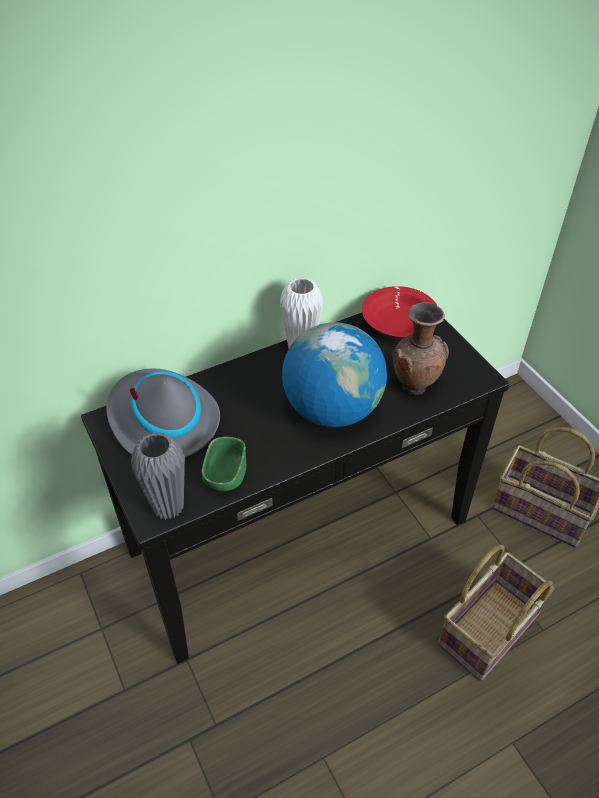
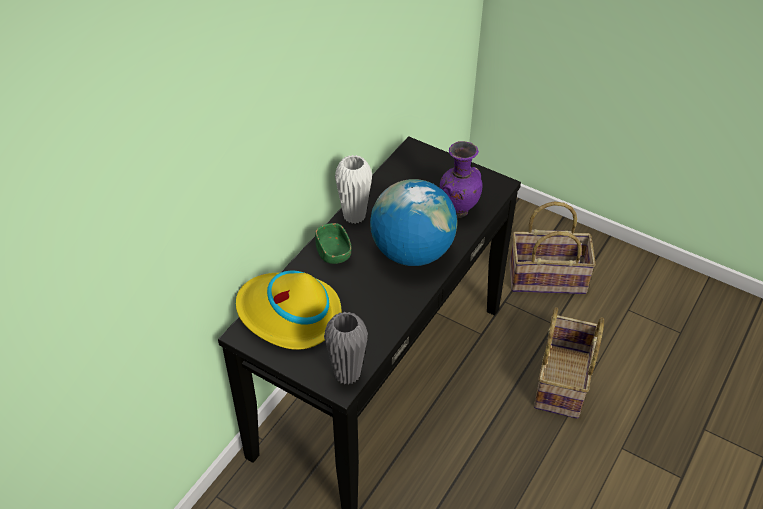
camera: 30 degrees left, 0 degrees up
(162, 420) = (289, 315): grey hat -> yellow hat
(225, 475) = (371, 333): green bowl -> green bowl (334, 253)
(399, 321) = (412, 165): red bowl -> none
(414, 386) = (458, 210): brown vase -> purple vase

